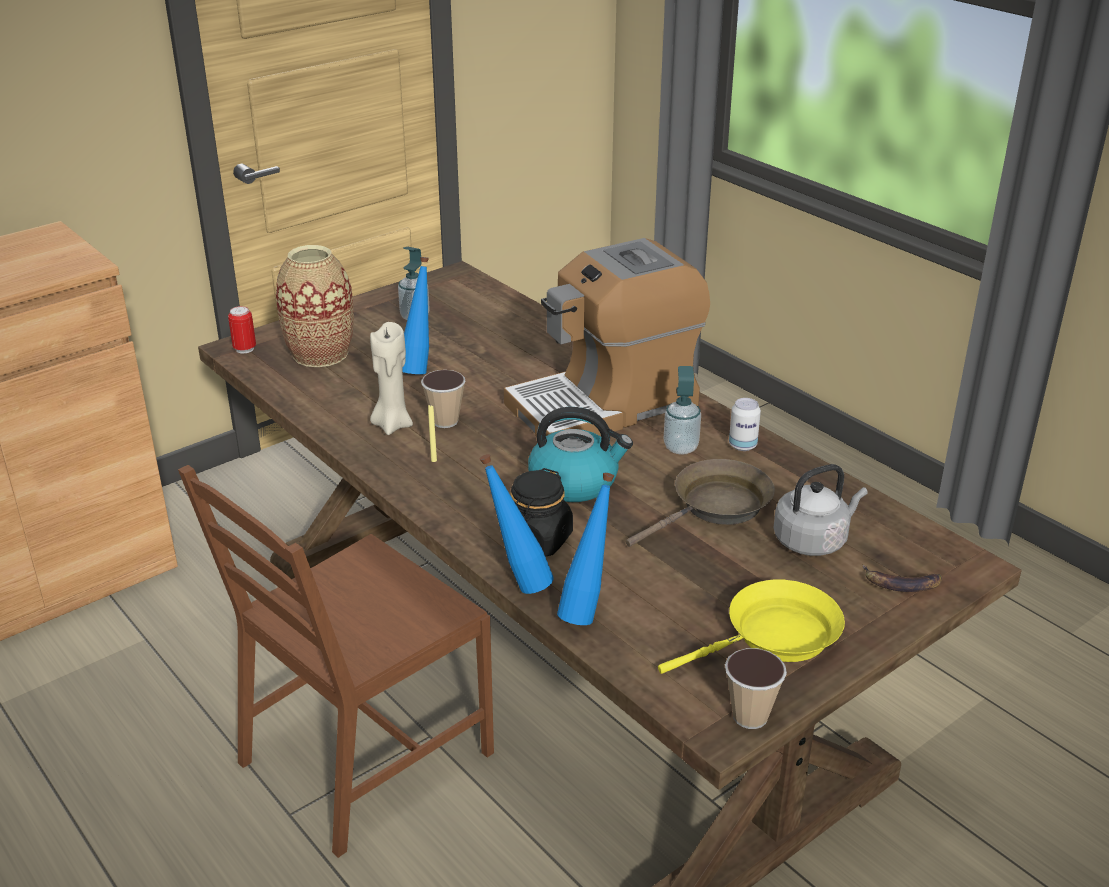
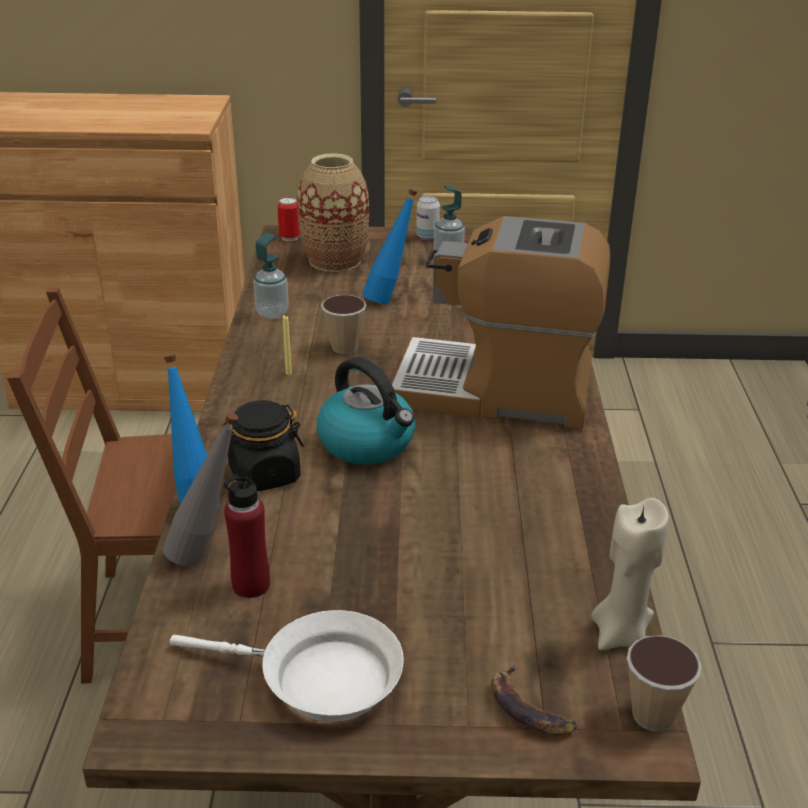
camera: 40 degrees right, 0 degrees up
(392, 425) = (302, 333): beige candle -> beige candle (620, 634)
(587, 610) = (207, 554): blue bottle -> grey bottle
(647, 612) = (251, 585): none -> red bottle
(680, 447) = (507, 459): soap dispenser -> soap dispenser (272, 313)
(716, 507) = (456, 528): brown frying pan -> none
(742, 445) = (571, 485): can -> can (427, 236)
(750, 716) = (184, 736): cup -> cup (653, 715)
(774, 638) = (319, 679): yellow frying pan -> white frying pan
(813, 540) = (503, 610): grey kettle -> none

